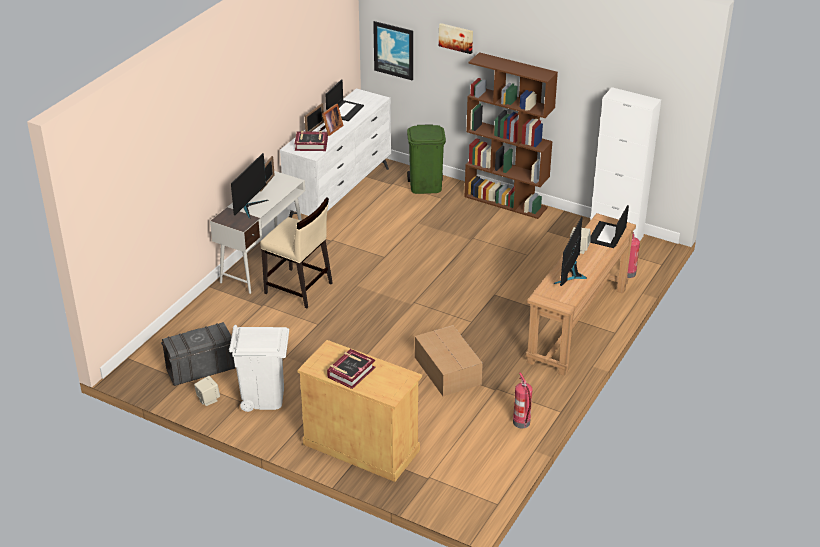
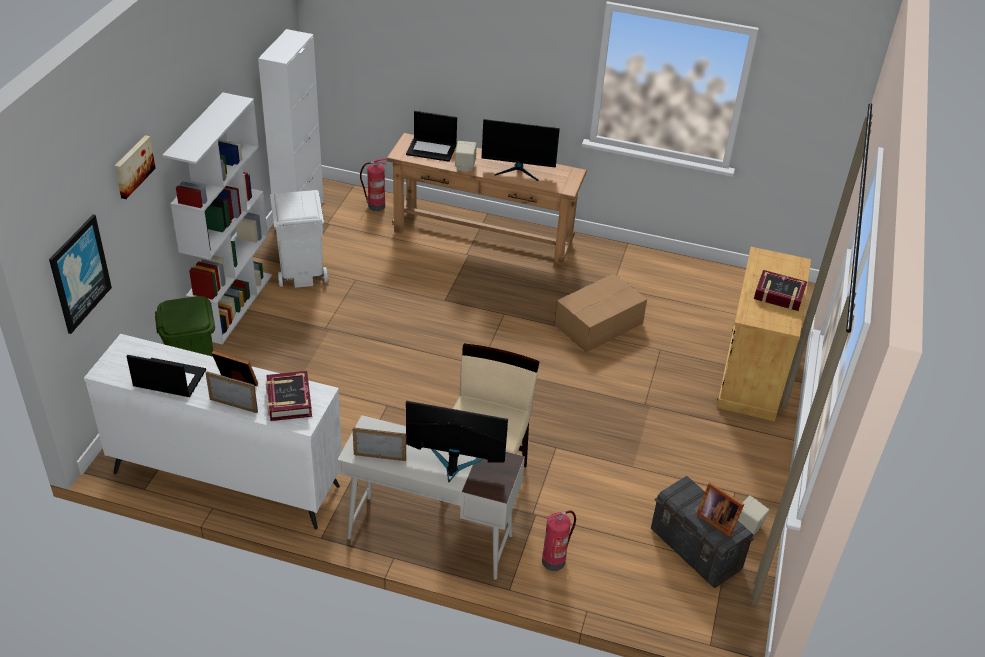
camera: 105 degrees left, 5 degrees up
(188, 340) = (716, 519): none -> picture frame
(263, 397) = (715, 472): white trash can -> white trash can (301, 273)
(506, 202) = (233, 305): brown bookcase -> white bookcase
(522, 423) = (656, 266): fire extinguisher -> fire extinguisher (554, 560)

